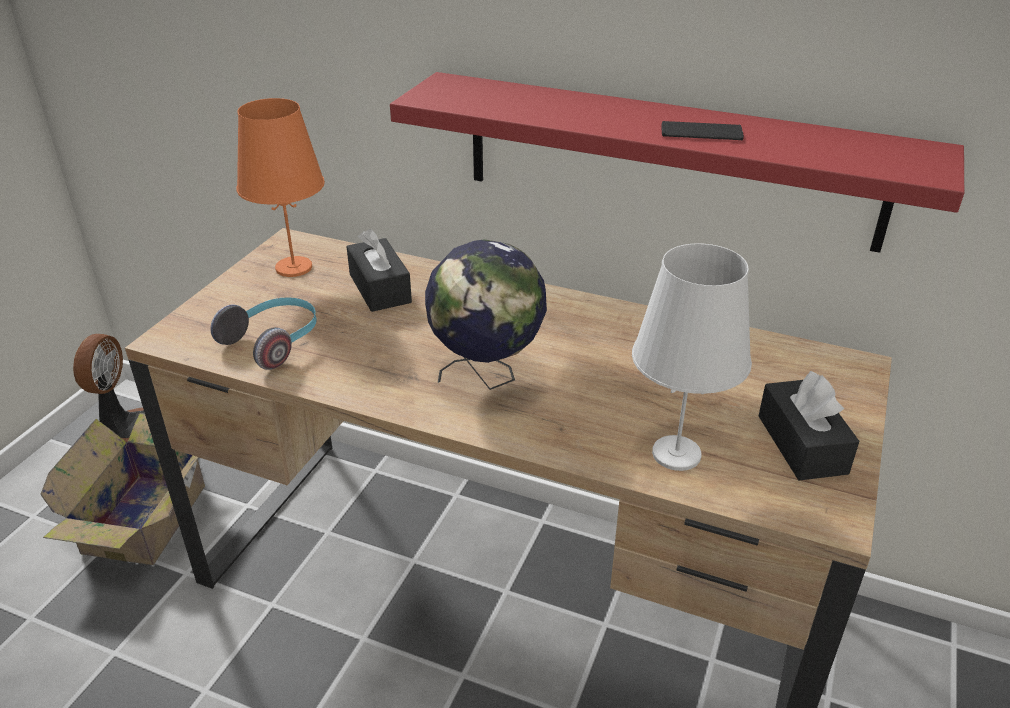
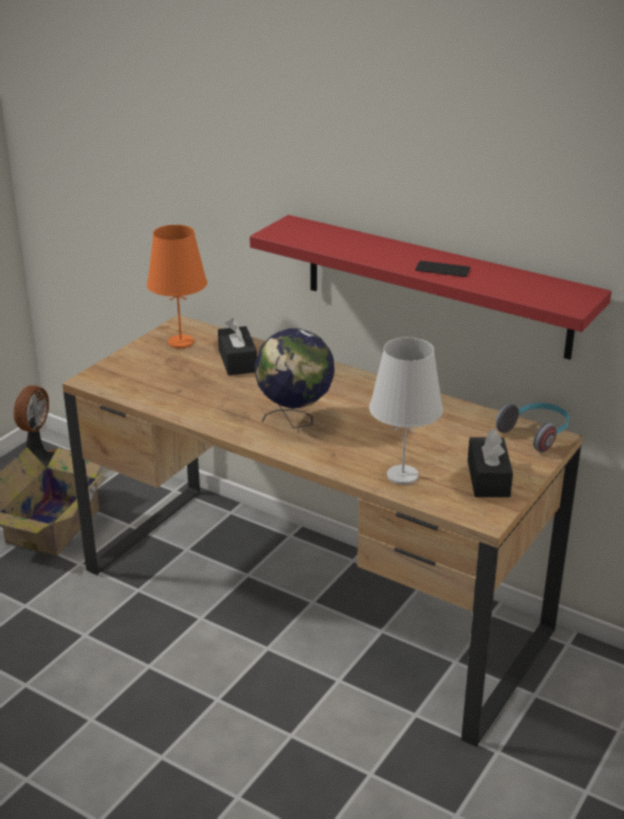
camera: 10 degrees right, 5 degrees down
(274, 342) = (159, 388): headphones -> headphones (536, 434)

